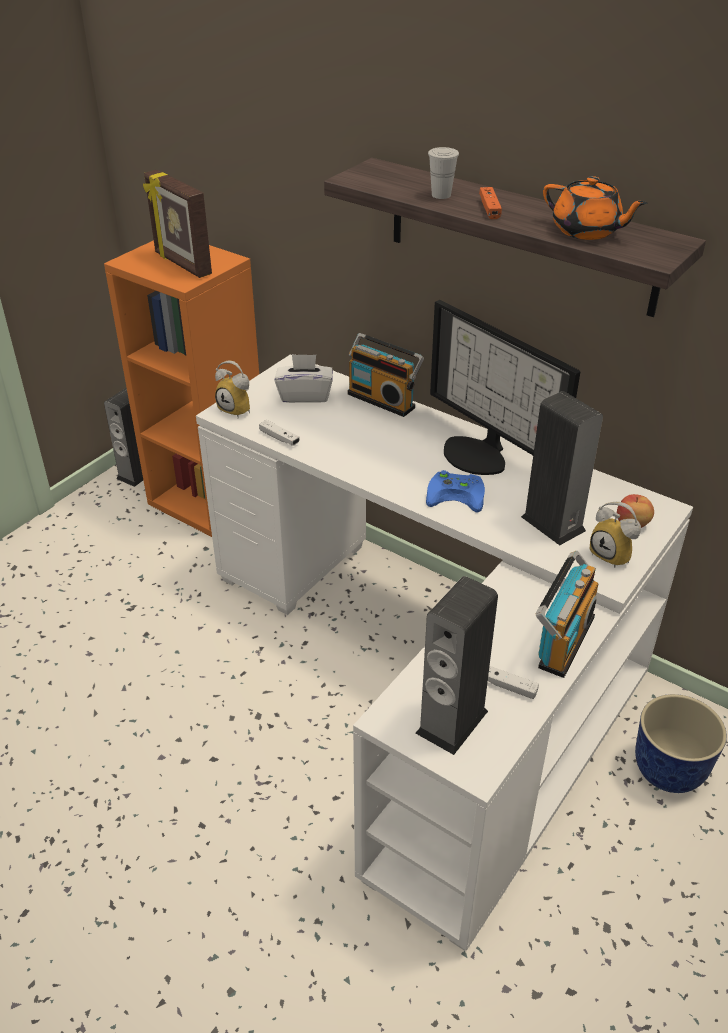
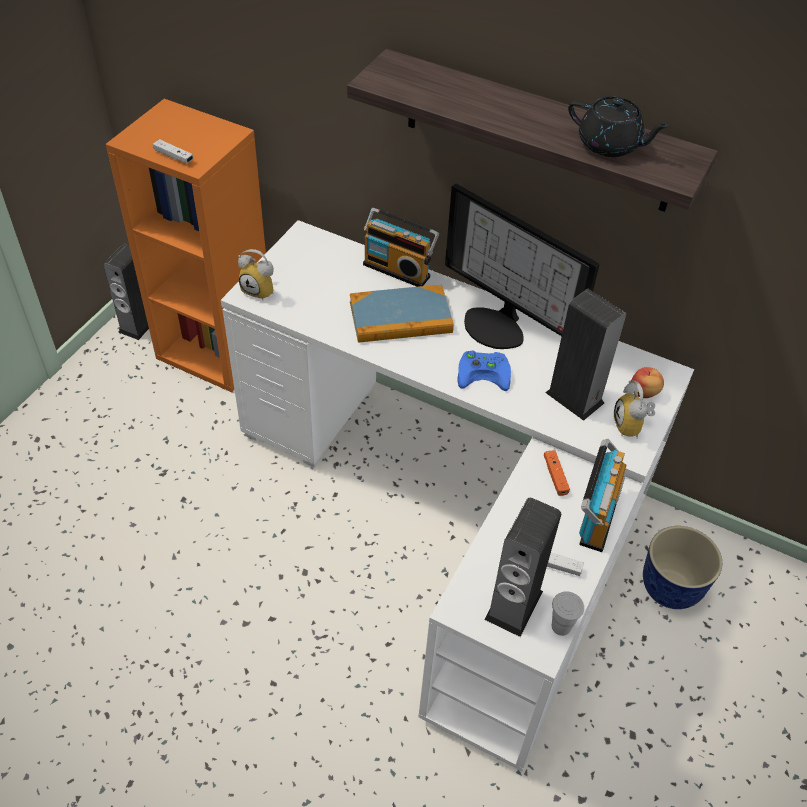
camera: 10 degrees left, 10 degrees up
(182, 264) = (186, 141): picture frame -> none
(279, 438) = (307, 321): white game controller -> white game controller (173, 156)
(305, 395) = (322, 269): white tissue box -> none
(376, 441) = (400, 318): none -> book
(441, 195) = (465, 101): white cup -> white cup (561, 626)
(489, 209) = (514, 118): orange game controller -> orange game controller (555, 476)
(587, 231) = (610, 145): orange teapot -> black teapot
(614, 555) = (632, 427): alarm clock -> alarm clock turned 45 degrees clockwise

